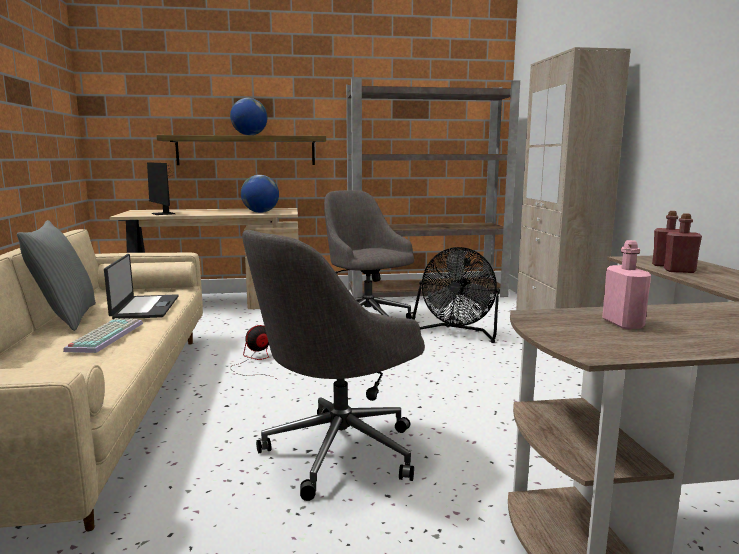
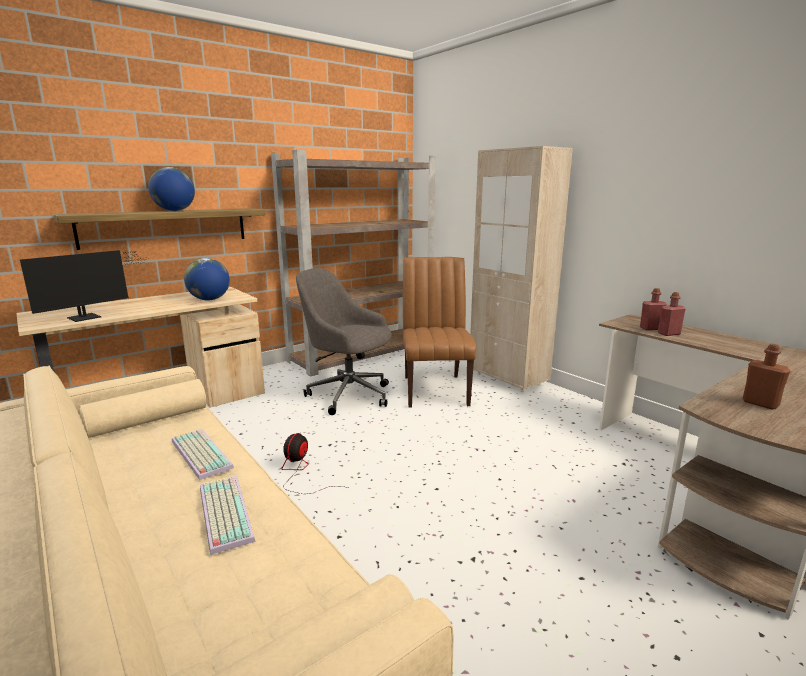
camera: 30 degrees left, 5 degrees up
(66, 318) = (114, 498): grey pillow -> none
(144, 307) = (199, 454): laptop -> keyboard
(163, 214) = (89, 317): monitor -> monitor turned 75 degrees counterclockwise
(339, 453) = (499, 551): grey office chair -> none
(456, 331) = (435, 391): black fan -> brown chair
(622, 324) = (760, 403): pink bottle -> brown bottle

